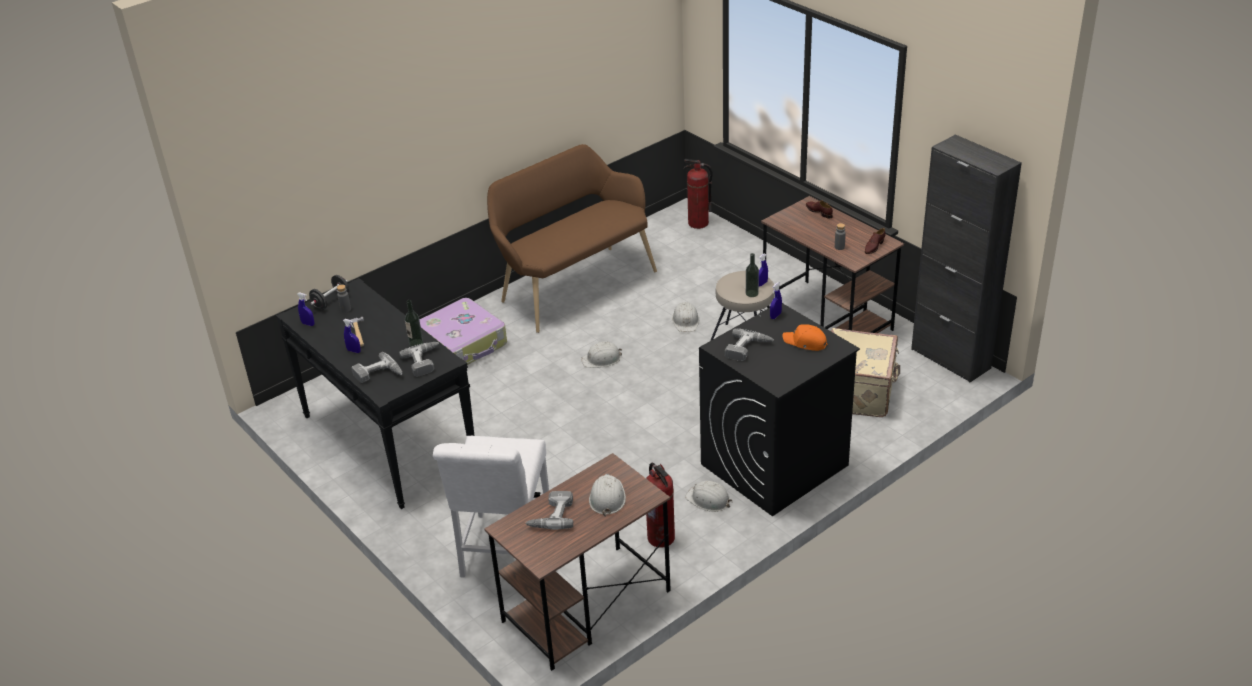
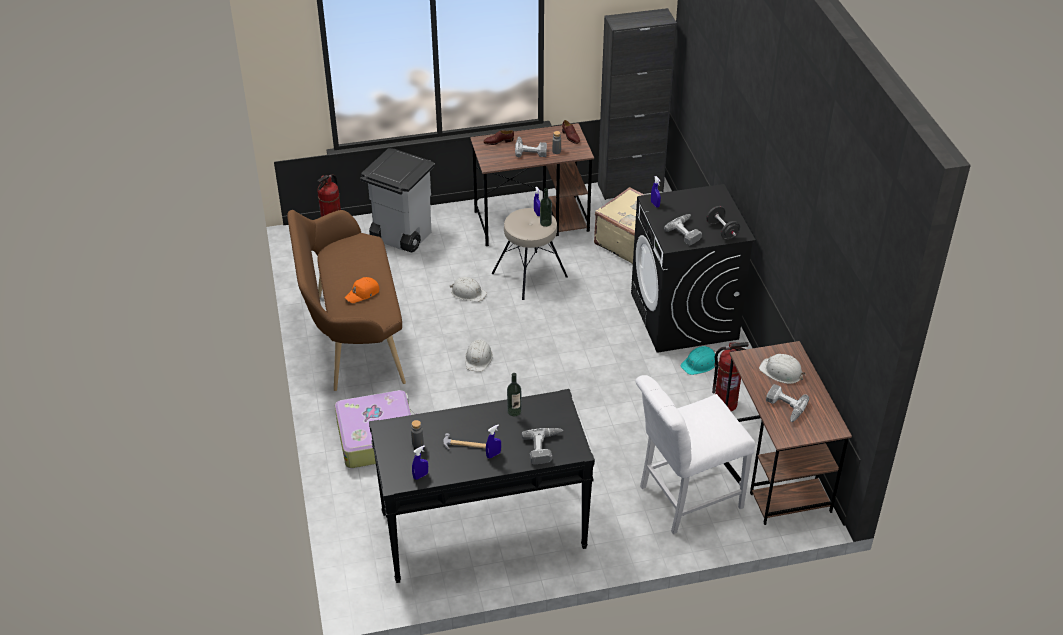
camera: 65 degrees left, 5 degrees up
(331, 301) = (394, 450): black dumbbell -> black dumbbell (722, 231)
(425, 361) = (548, 413): power drill -> power drill (530, 149)
(504, 552) = (685, 498): white chair -> white chair turned 120 degrees clockwise
(708, 500) = (699, 364): white hard hat -> turquoise hard hat
(728, 257) = (401, 237): none -> grey trash can
(805, 342) = (699, 203): orange cap -> orange cap (363, 293)

